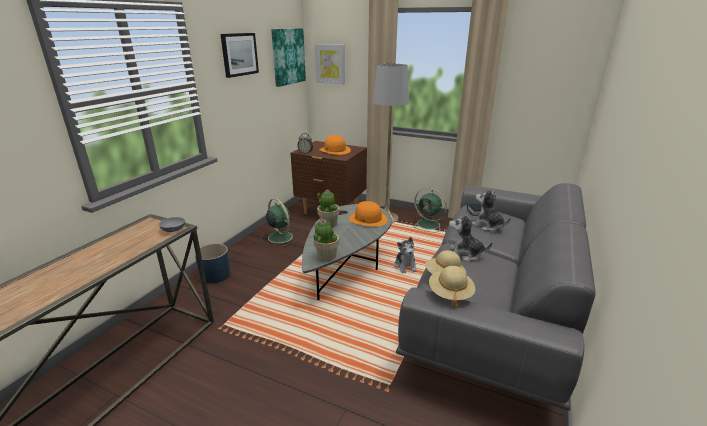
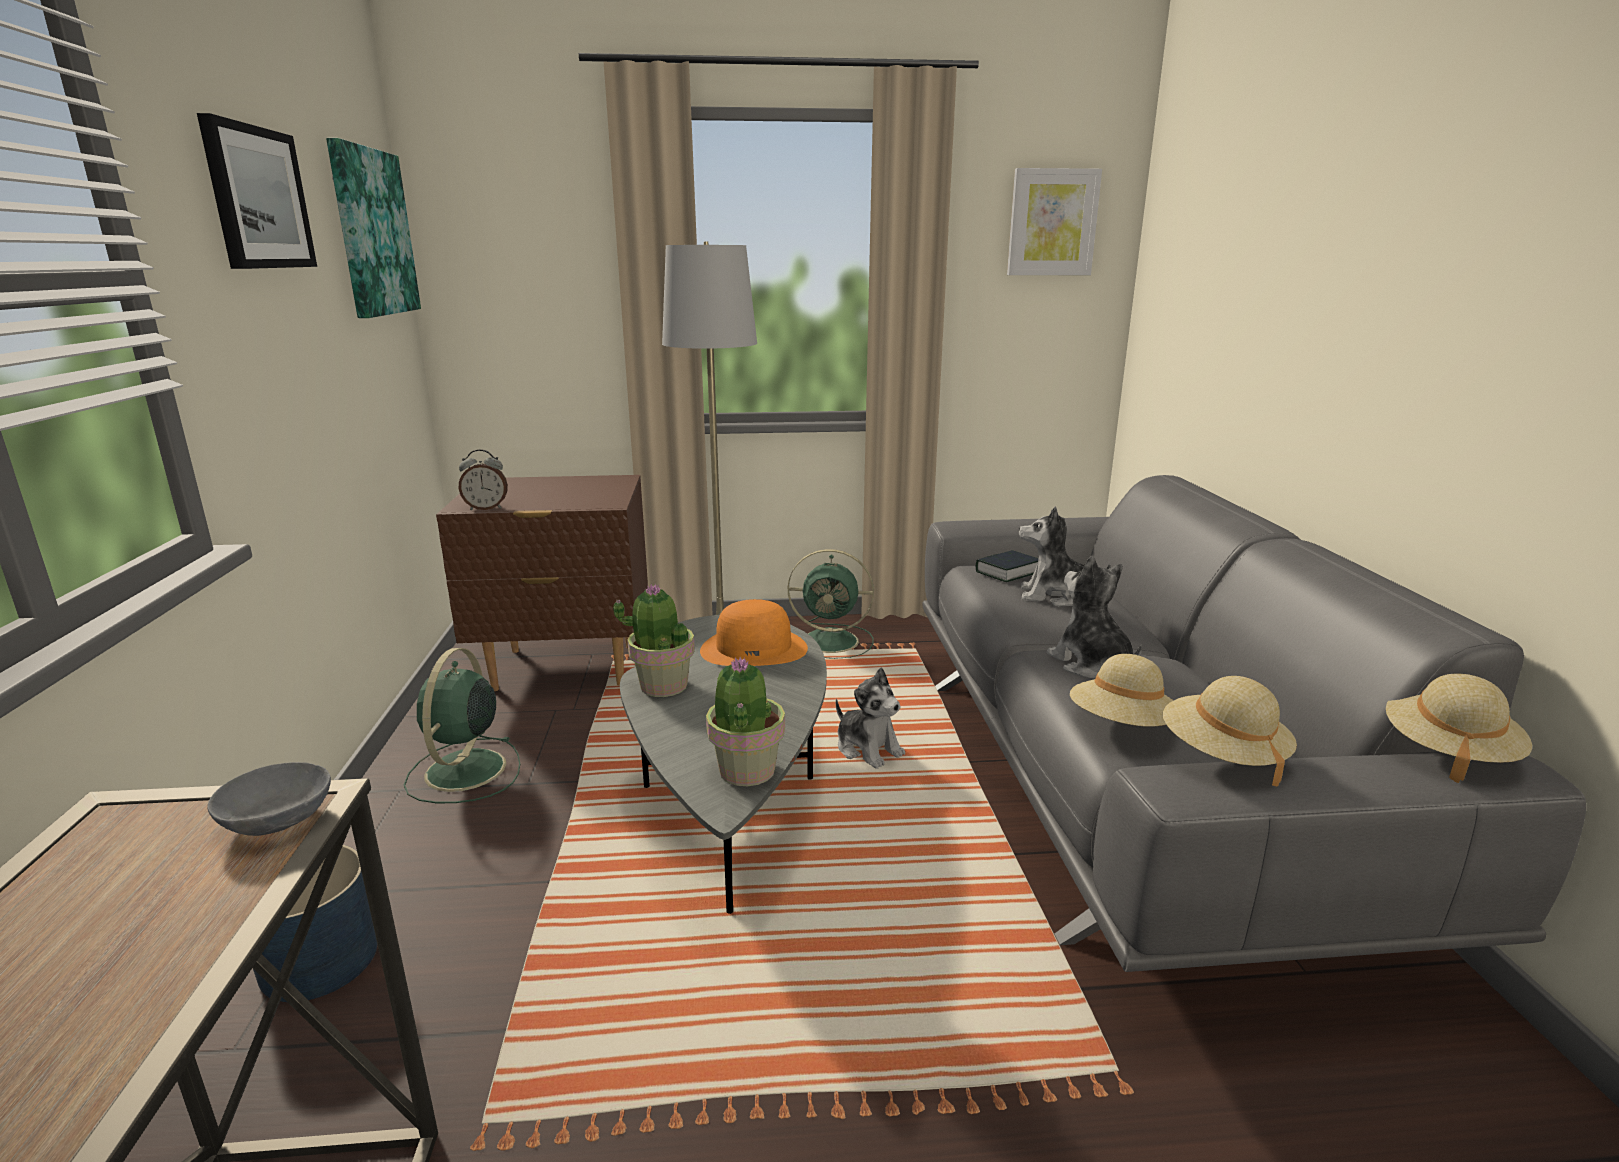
camera: 30 degrees left, 5 degrees down
(279, 237) = (464, 772): green fan -> green fan turned 105 degrees counterclockwise
(330, 64) = (493, 260): picture -> picture (1052, 223)
(335, 150) = (564, 491): orange hat -> none
(465, 254) = (1091, 664): plush toy -> plush toy turned 75 degrees clockwise
(543, 321) = (1447, 752): none -> beige hat

